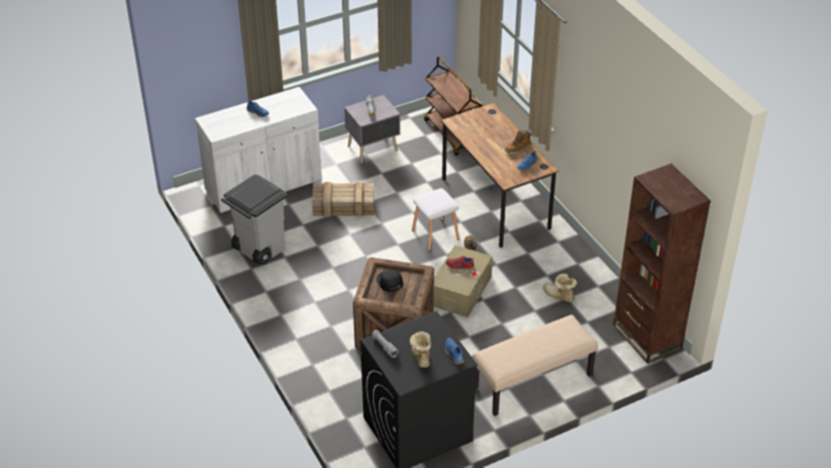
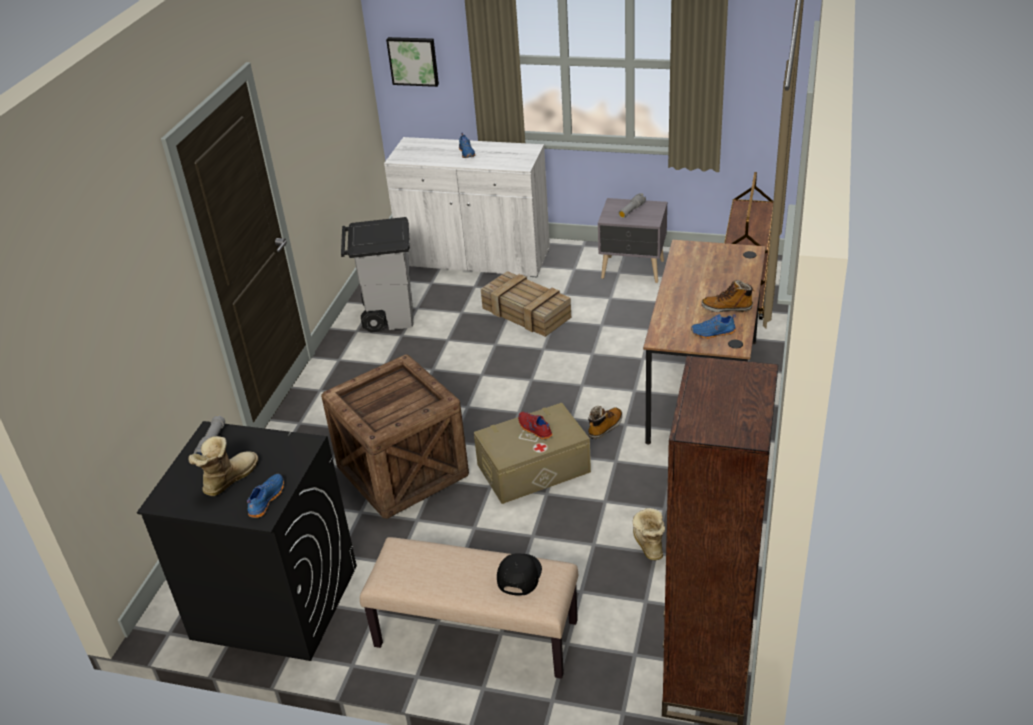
camera: 45 degrees right, 5 degrees down
(192, 60) = (413, 60): none -> picture
(389, 282) = (391, 392): black cap -> black cap (518, 575)
(434, 234) = (585, 389): white stool -> none

